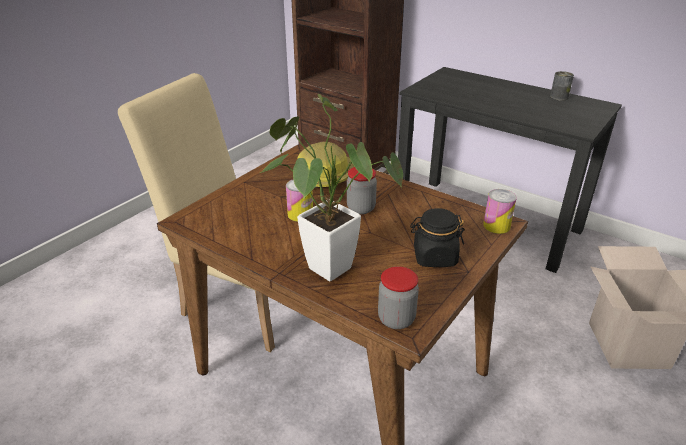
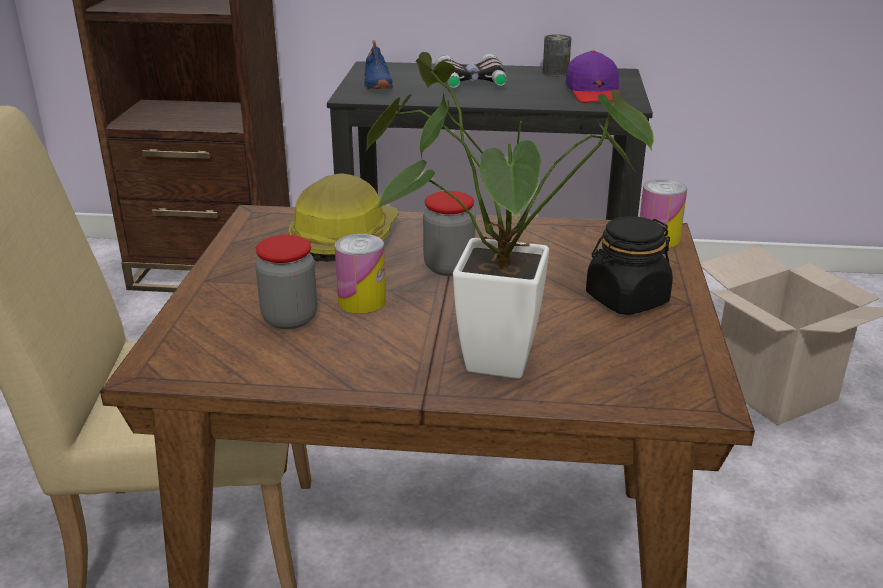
camera: 30 degrees left, 5 degrees down
(396, 319) = (671, 395): jar -> jar (290, 318)
(439, 84) = (376, 84): none -> blue shoe
(496, 94) = (472, 83): none -> binoculars
(569, 116) = (594, 92): none -> purple cap

